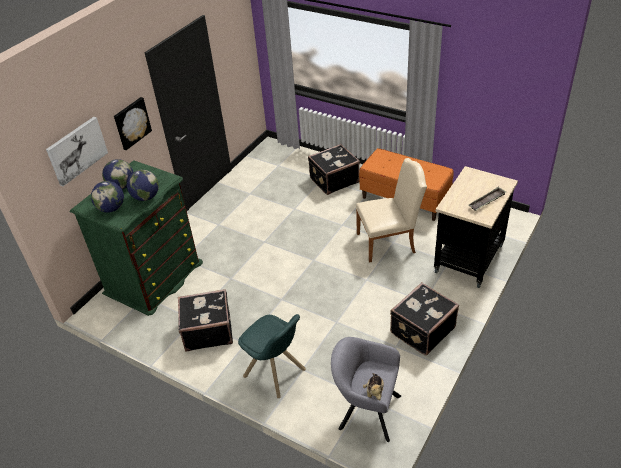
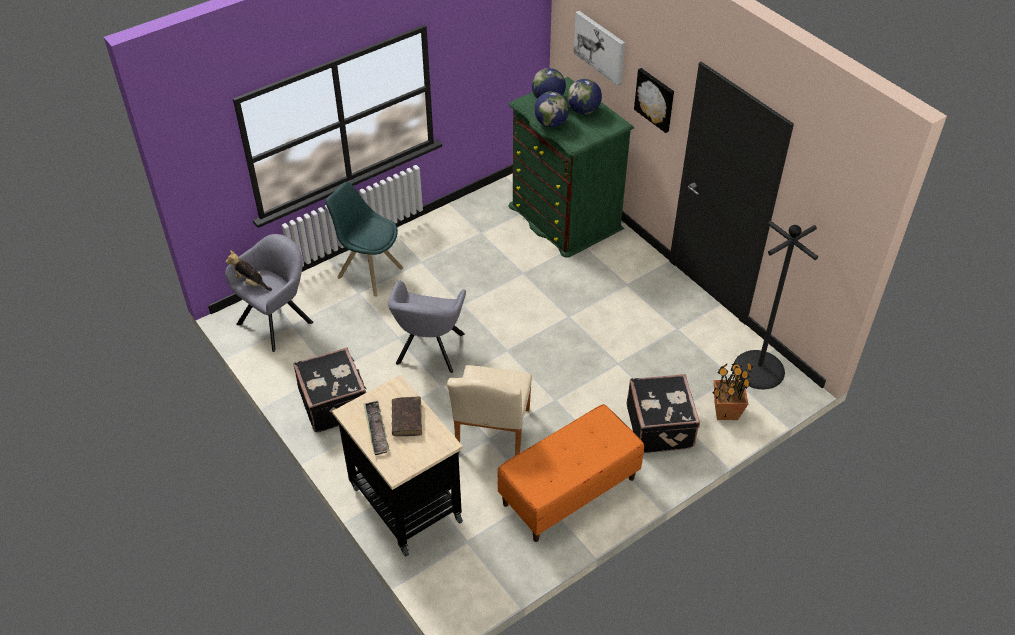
camera: 110 degrees right, 5 degrees up
(207, 331) = (457, 239): black suitcase -> none
(266, 157) = (759, 369): none -> black clothes rack
(275, 373) = (369, 273): turquoise chair -> turquoise chair turned 60 degrees clockwise
(306, 161) = (725, 411): none -> potted plant
(339, 299) = (429, 352): none -> grey armchair
(467, 192) = (407, 419): none -> brown book

